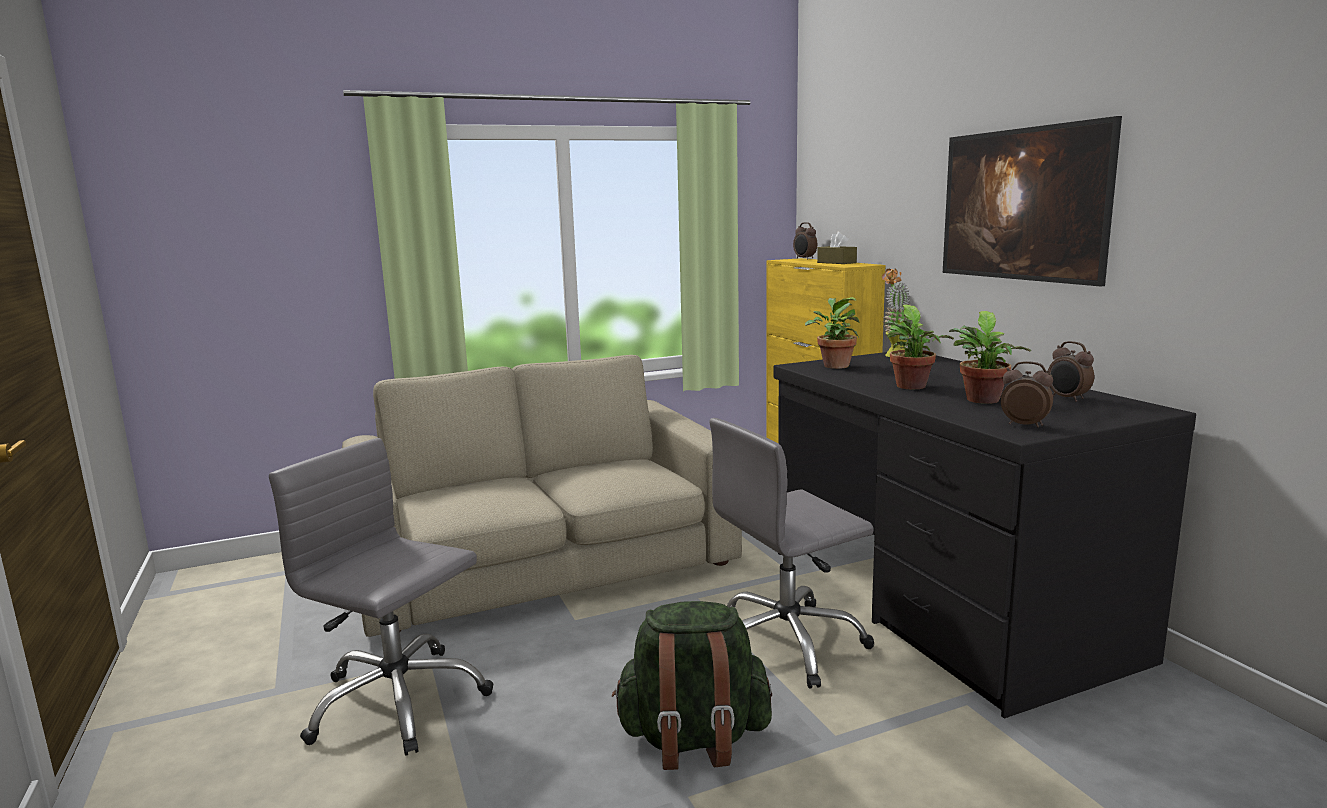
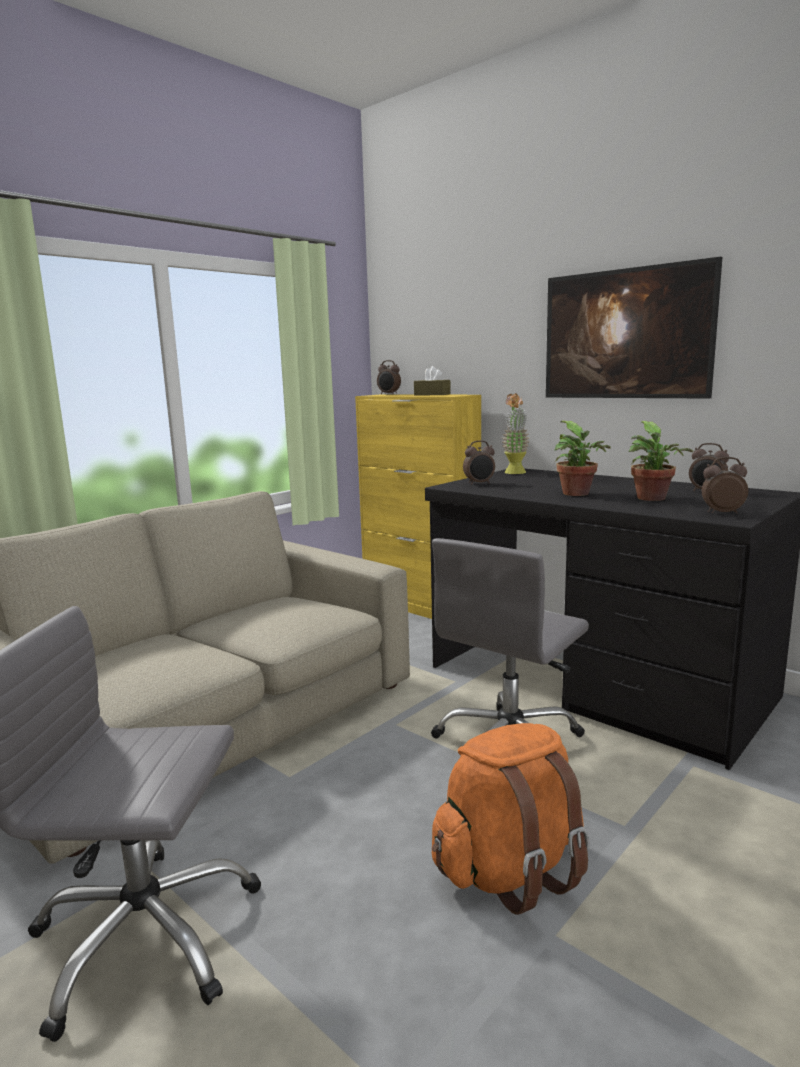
camera: 25 degrees left, 0 degrees up
(694, 739) = (510, 871): green backpack -> orange backpack
(834, 365) = (479, 483): potted plant -> alarm clock

